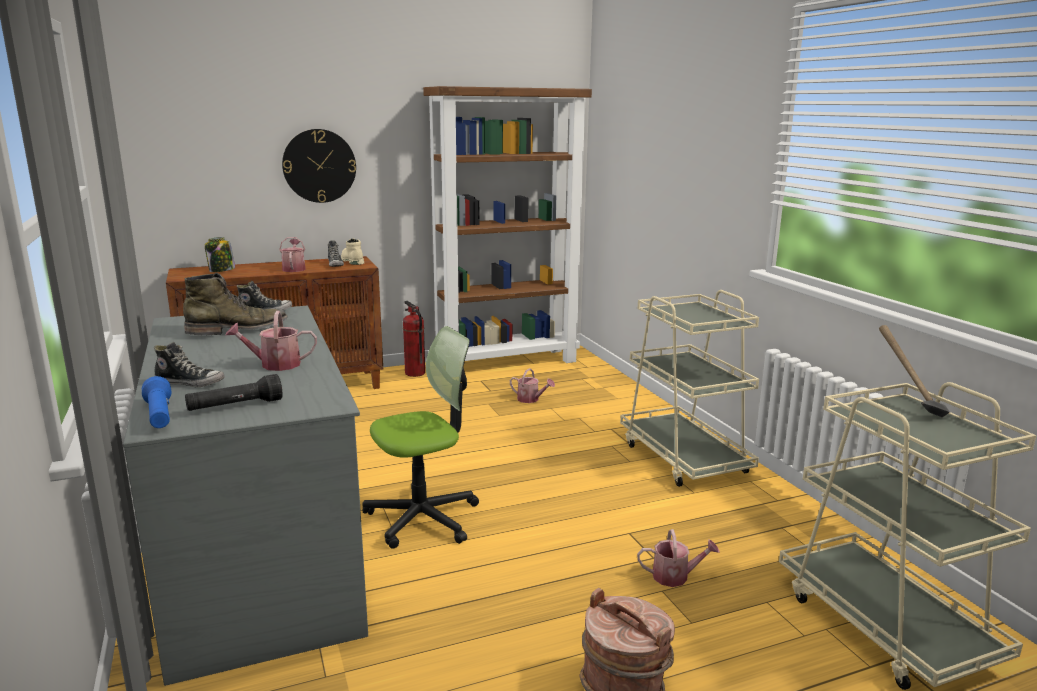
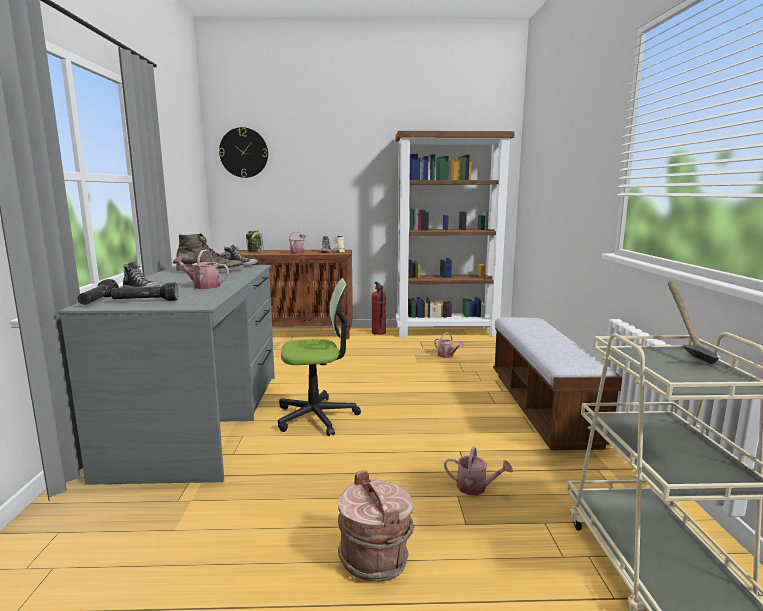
camera: 20 degrees right, 5 degrees down
(159, 416) = (98, 301): blue flashlight -> black flashlight
(319, 166) = (324, 188): wall clock -> wall clock (244, 152)
(683, 457) = (542, 407): beige cart -> bench

